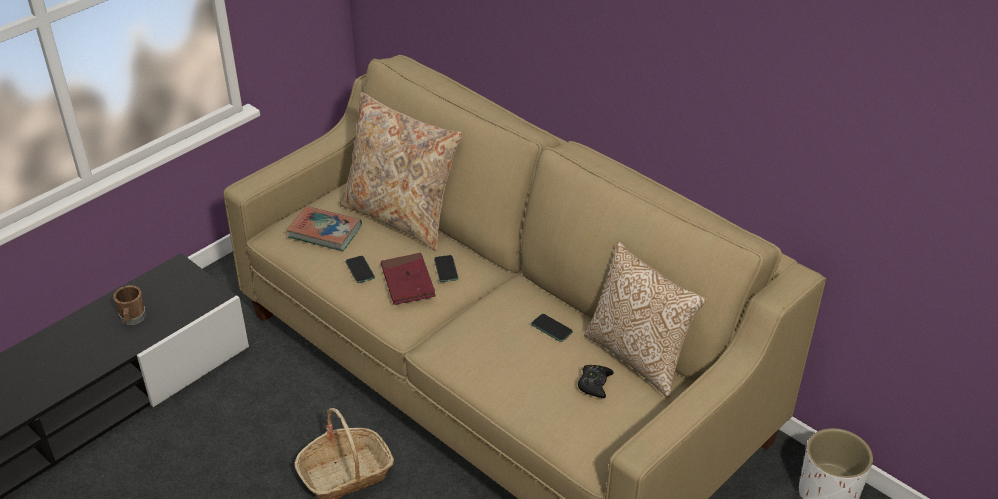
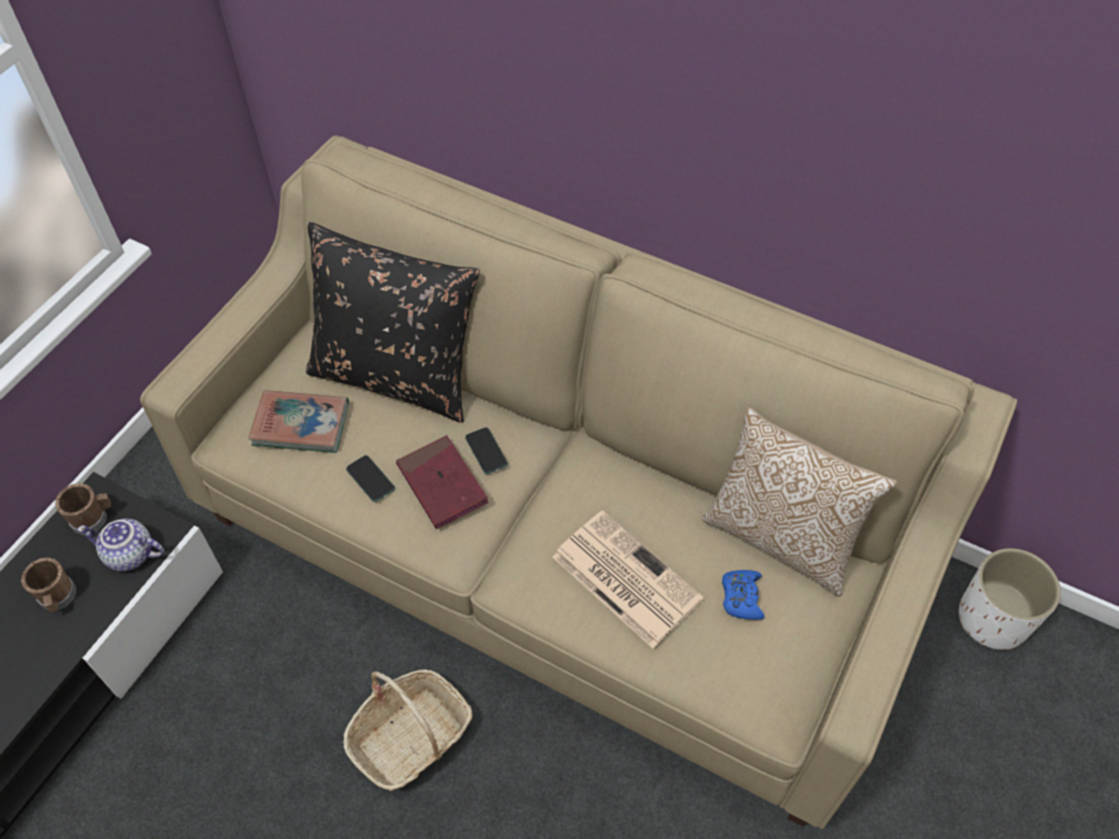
camera: 15 degrees left, 15 degrees up
(171, 279) = (93, 518): none -> brown mug
(187, 303) = (129, 555): none -> teapot
(401, 216) = (397, 375): beige pillow -> black pillow
(514, 356) = (624, 577): none -> newspaper
(551, 328) = (657, 519): phone -> none
(594, 384) = (741, 597): black game controller -> blue game controller

